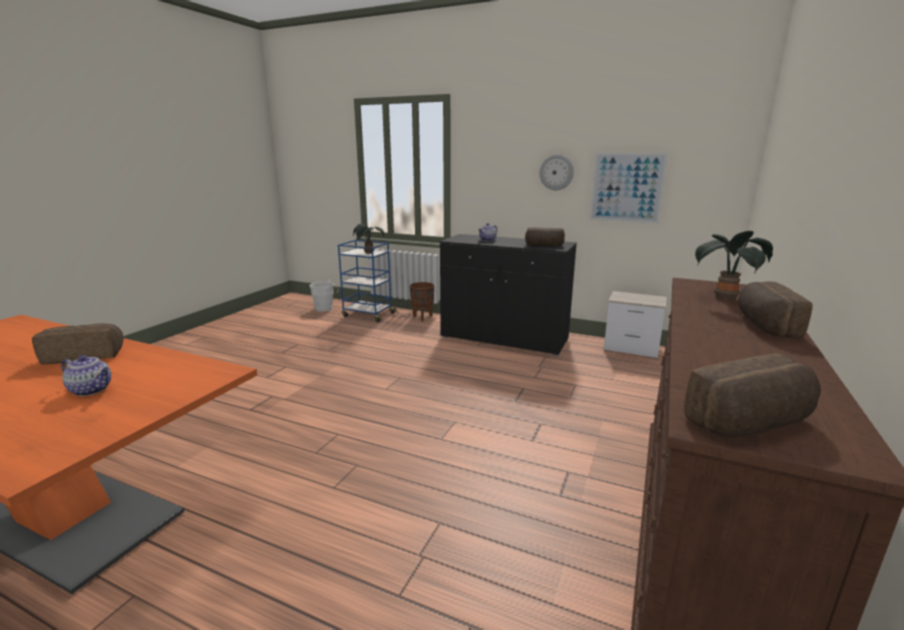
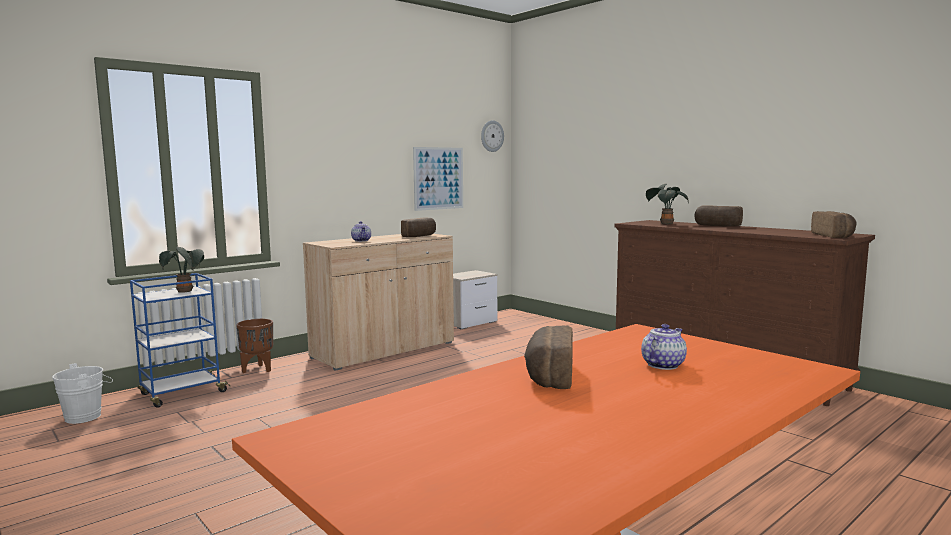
camera: 65 degrees left, 10 degrees down
(504, 338) = (384, 350): black cabinet -> beige cabinet
(556, 172) = (382, 166): wall clock -> wall clock (491, 136)

